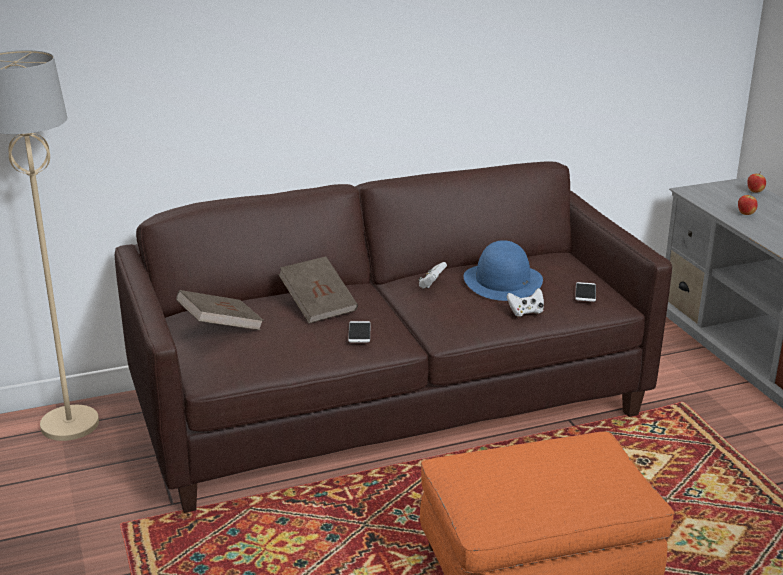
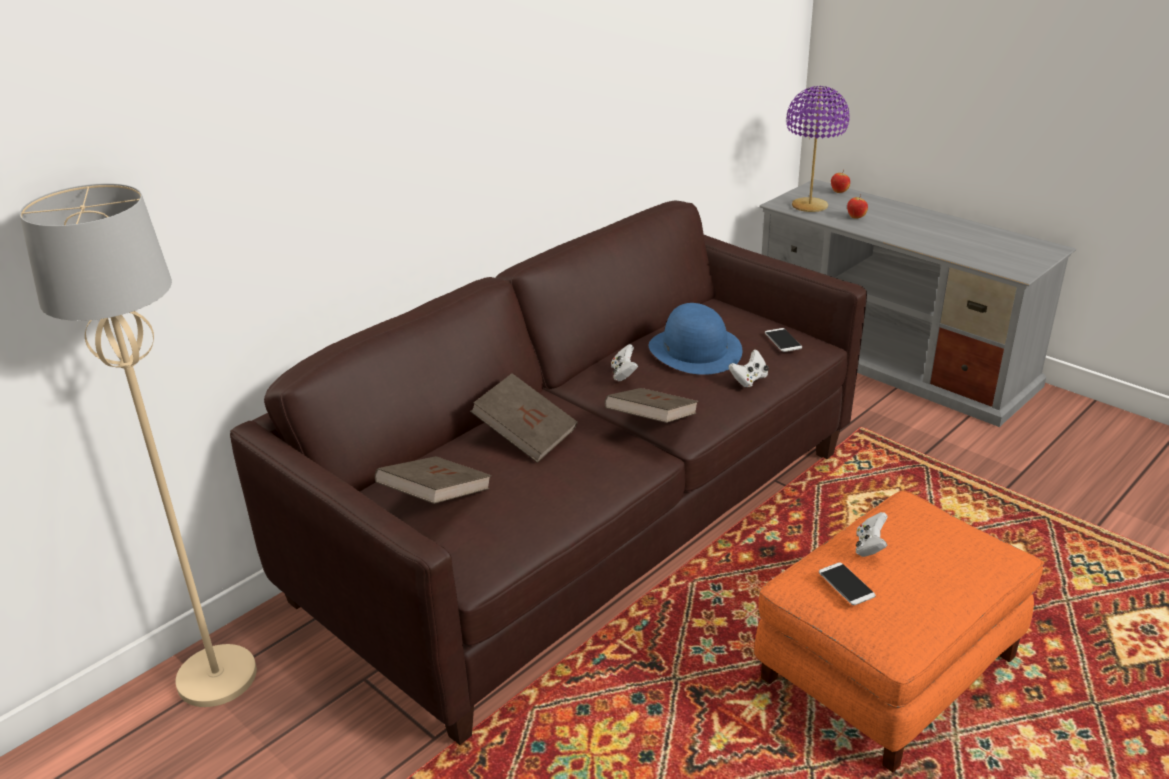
camera: 25 degrees left, 5 degrees up
(359, 332) = (602, 456): phone -> phone (846, 584)
(419, 322) = (651, 423): none -> brown book
(524, 454) = (869, 547): none -> white game controller
(714, 197) = (810, 206): none -> purple table lamp

